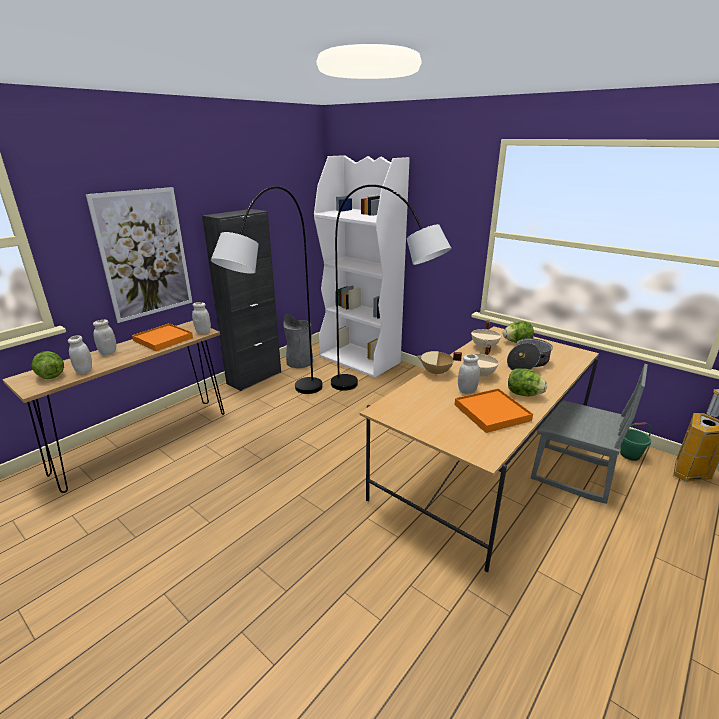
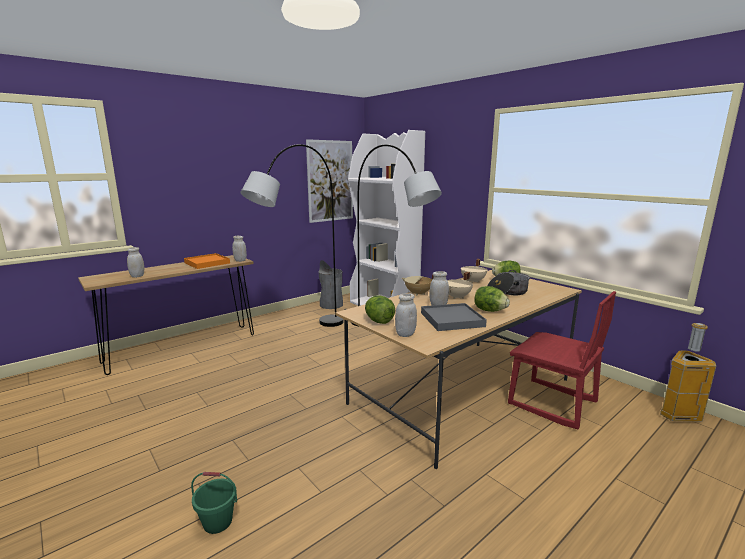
camera: 10 degrees right, 10 degrees down
(51, 375) = (112, 277): lettuce -> lettuce (379, 321)
(108, 352) = (161, 268): white jar -> white jar (405, 334)
(144, 254) = (204, 198): picture -> picture (330, 181)
(254, 378) = (289, 313): black cabinet -> none
(492, 412) = (452, 319): orange tray -> grey tray
(572, 474) = (552, 404): grey chair -> red chair
(630, 455) = (619, 394): green bucket -> green bucket (217, 522)

